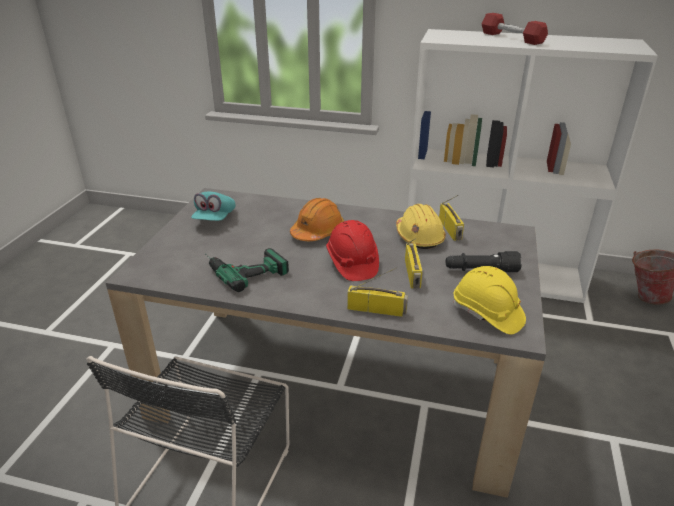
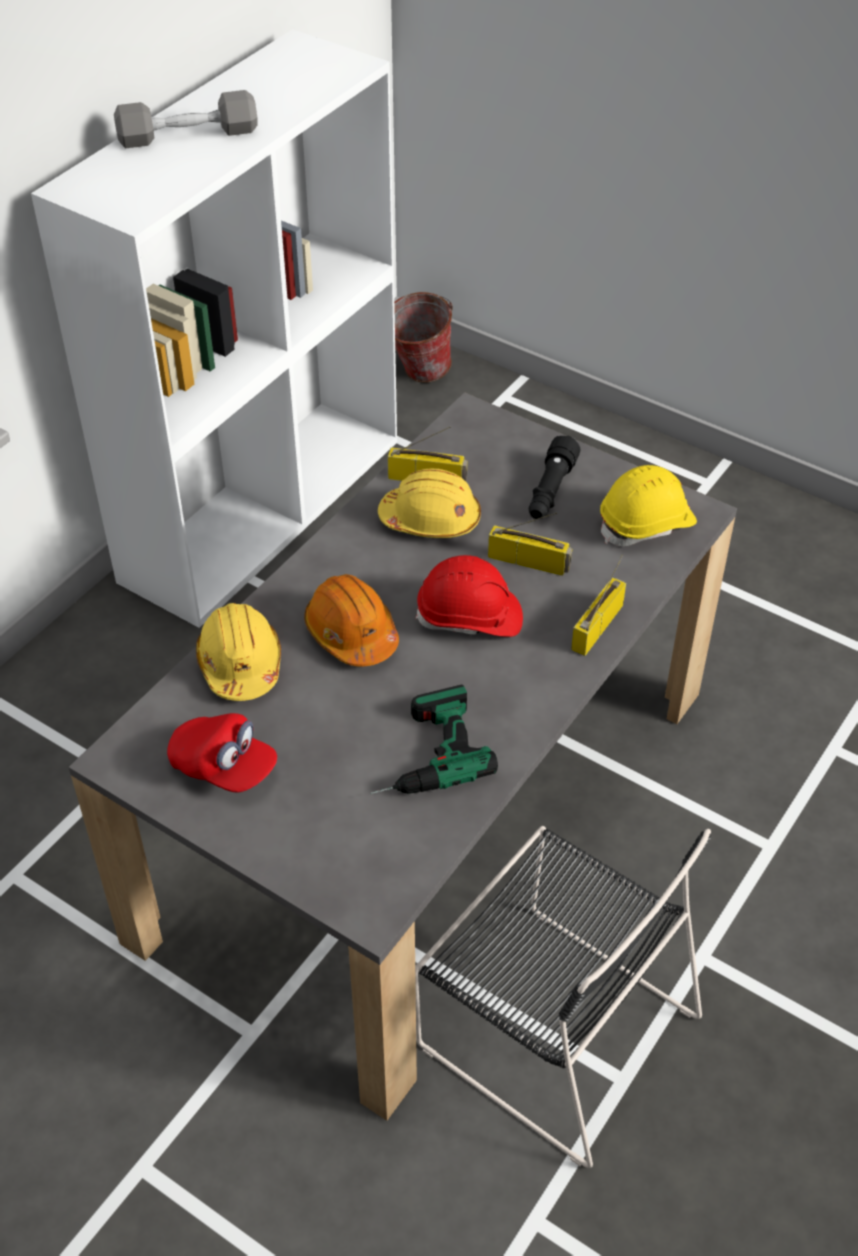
camera: 70 degrees left, 15 degrees up
(214, 218) = (224, 767): turquoise cap -> red cap
(280, 209) = (240, 663): none -> yellow hard hat
(511, 38) = (188, 135): red dumbbell -> grey dumbbell

